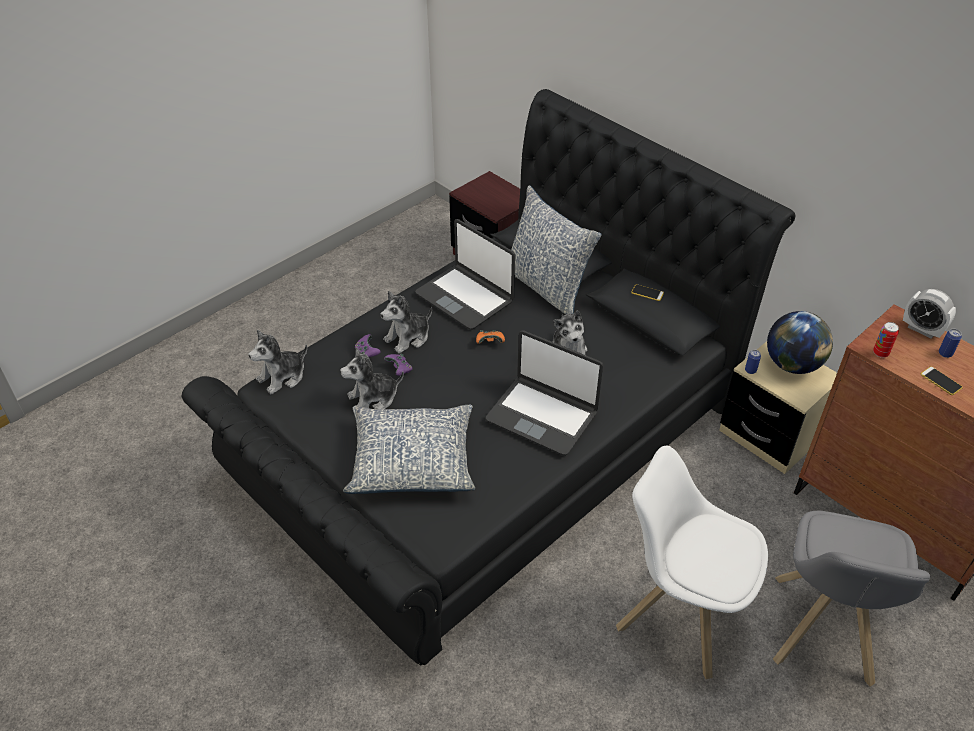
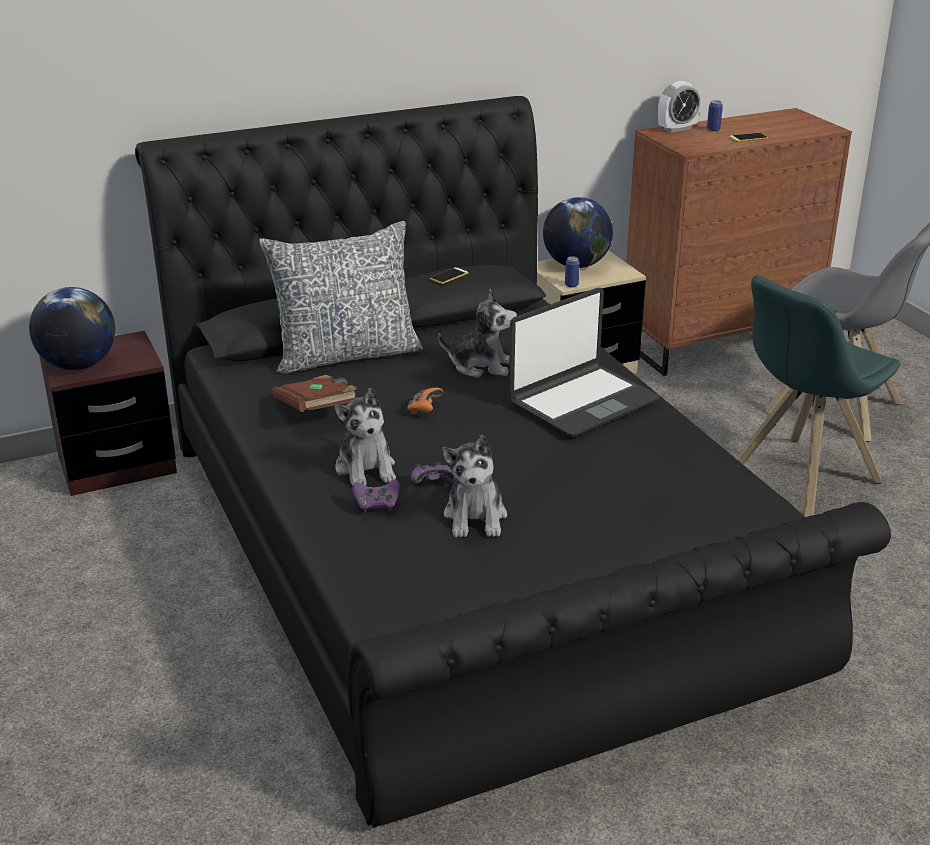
camera: 70 degrees left, 15 degrees down
(282, 377) = (370, 595): plush toy -> none
(412, 460) = (614, 506): pillow -> none
(465, 297) = (317, 411): laptop -> brown book
(478, 191) = (78, 365): none -> globe
(679, 616) = (800, 479): white chair -> turquoise chair
(880, 353) = (701, 147): can -> none

